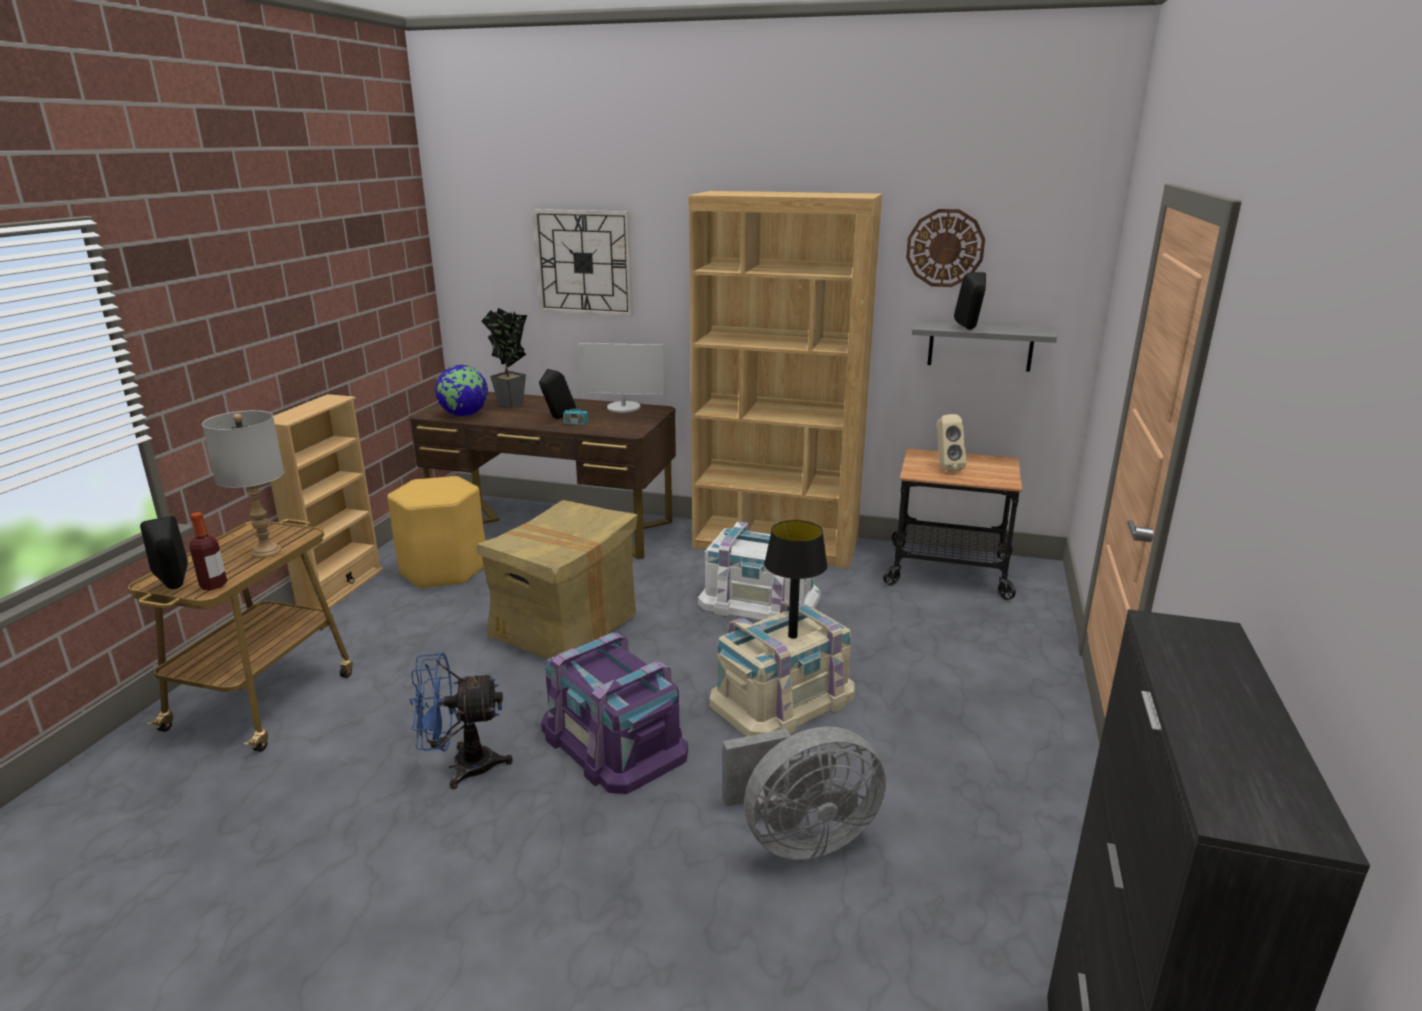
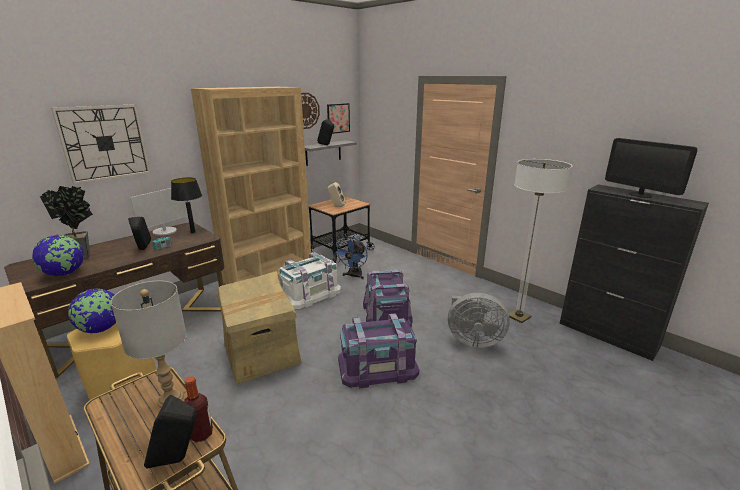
camera: 60 degrees left, 0 degrees up
(429, 487) = (101, 329): none -> globe
(462, 766) = (356, 425): blue fan -> blue fan (353, 276)
(782, 697) = (386, 313): beige storage box -> purple storage box
(792, 636) = (388, 283): black table lamp -> black table lamp (192, 232)
(799, 838) = (472, 340): grey fan -> grey fan turned 90 degrees clockwise
(986, 899) = (518, 317): none -> floor lamp
(1041, 274) = (338, 118): none -> picture
(1212, 699) = (640, 195): none -> monitor

